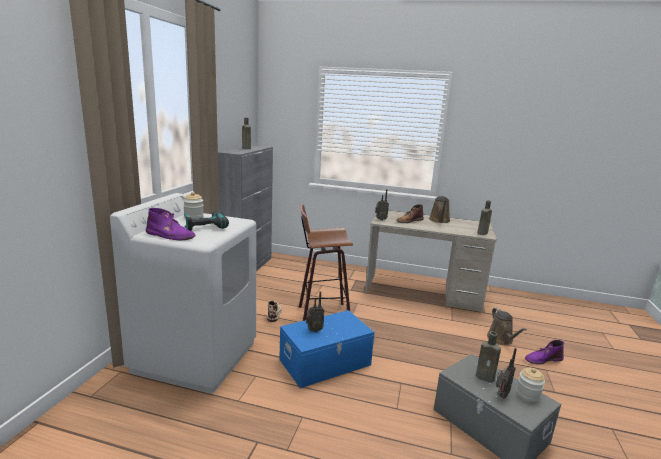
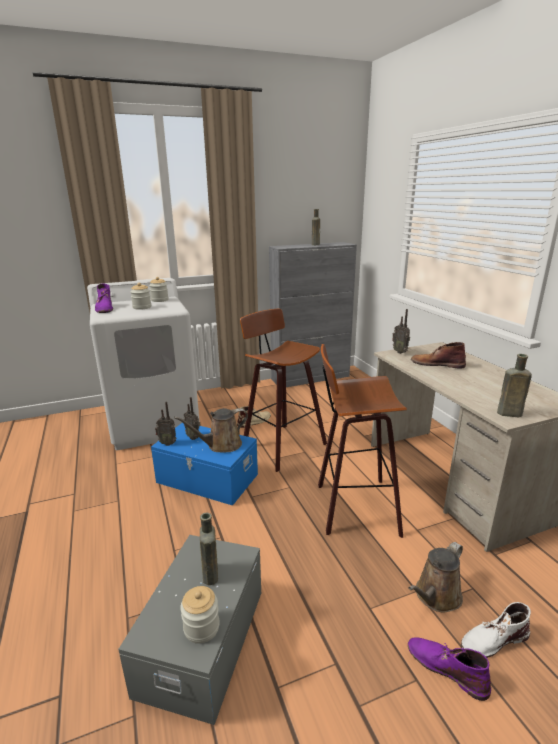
camera: 55 degrees right, 5 degrees up
(205, 226) = (142, 307): power drill -> jar
(417, 327) = (353, 507): none -> stool
(439, 220) = (490, 377): brown watering can -> brown watering can (221, 445)
(501, 395) = (179, 599): radio -> radio (167, 443)
(533, 340) = (493, 640): none -> white boot

